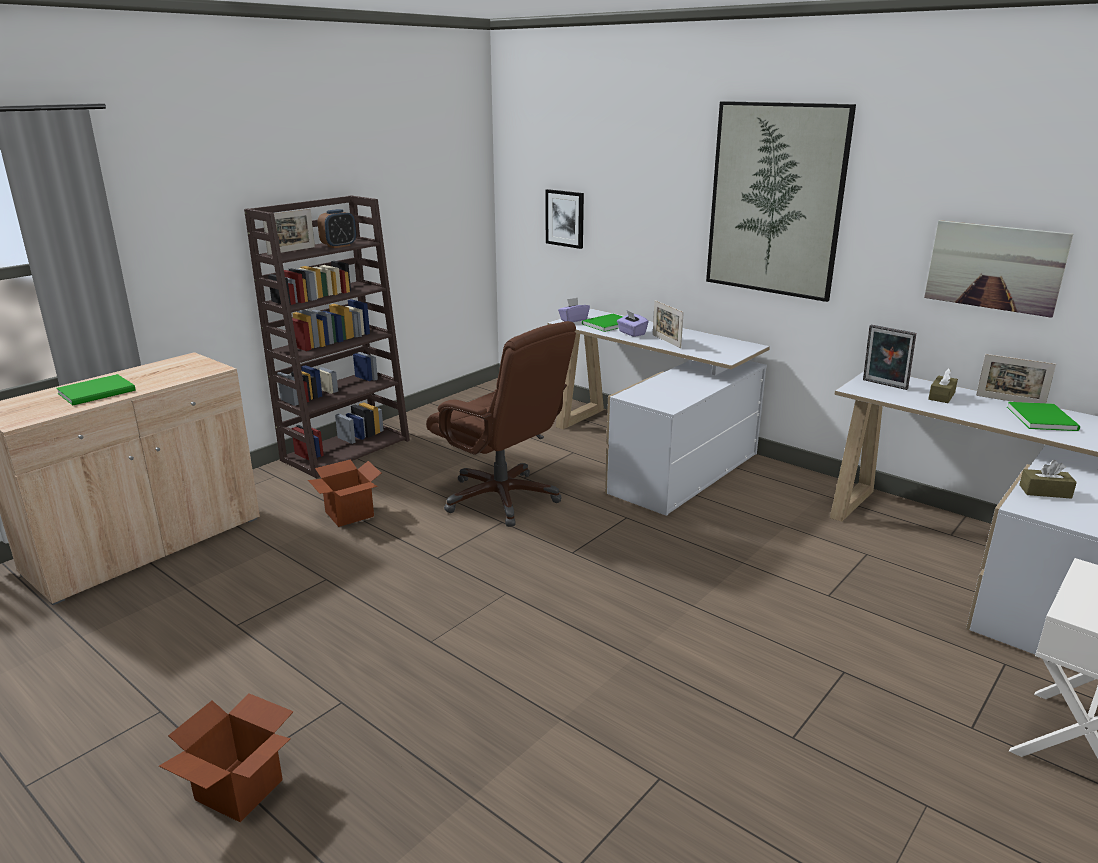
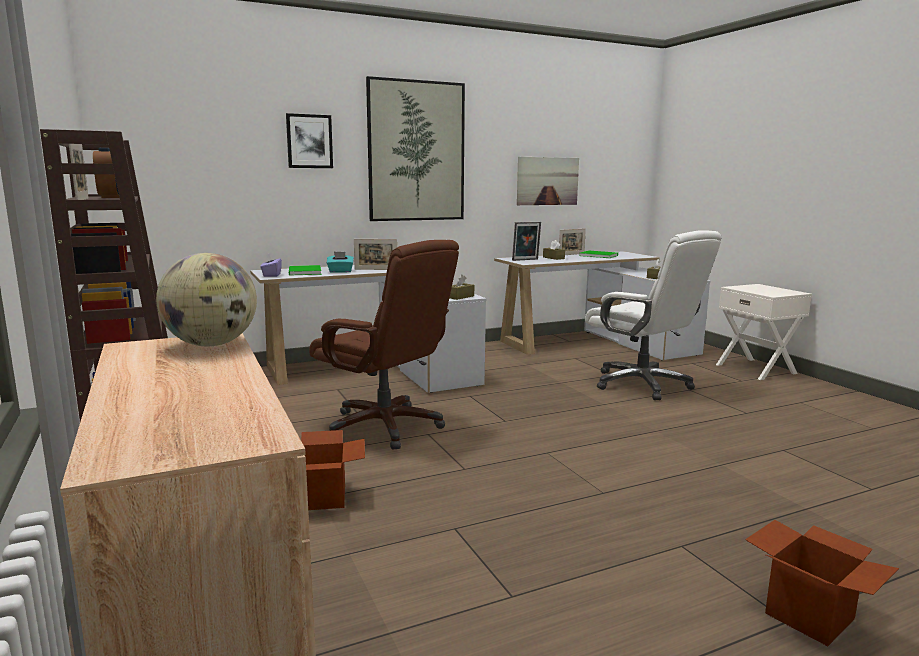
camera: 65 degrees left, 10 degrees down
(99, 392) = (195, 389): green book -> none
(196, 371) = (211, 345): none -> globe
(502, 498) = (385, 426): brown office chair -> brown office chair turned 60 degrees clockwise
(565, 218) = (205, 186): picture -> picture (309, 141)
(631, 333) = (340, 271): purple tissue box -> turquoise tissue box
(660, 402) = (460, 297): none -> brown tissue box
(815, 625) = (642, 384): none -> white office chair

